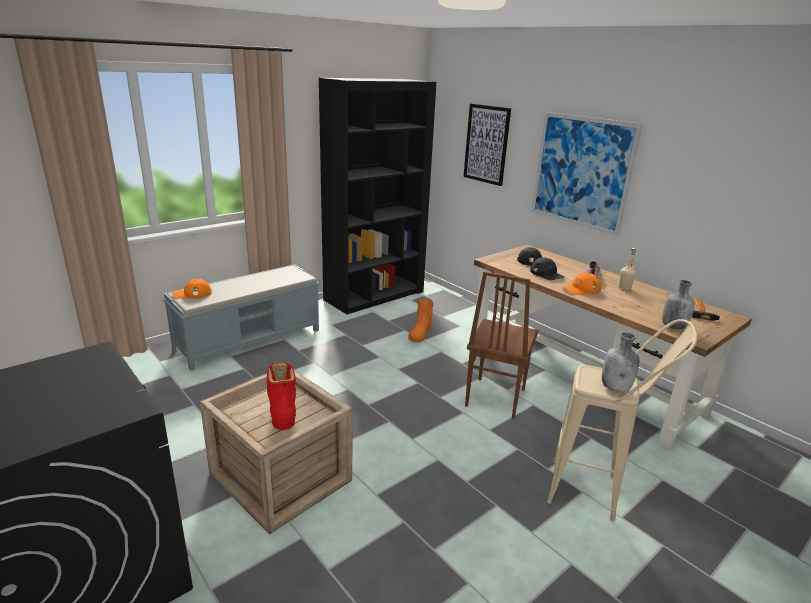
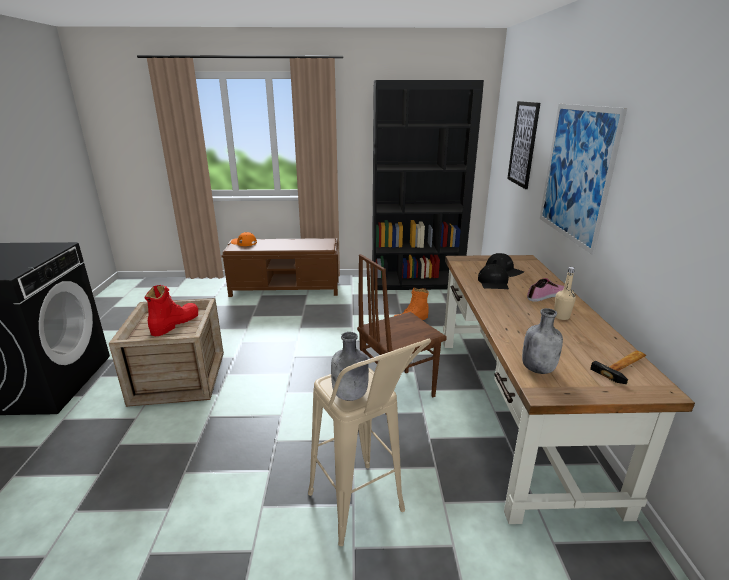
camera: 40 degrees right, 0 degrees up
(250, 340) = (286, 288): grey bench -> brown bench
(581, 289) = (502, 304): orange cap -> none

